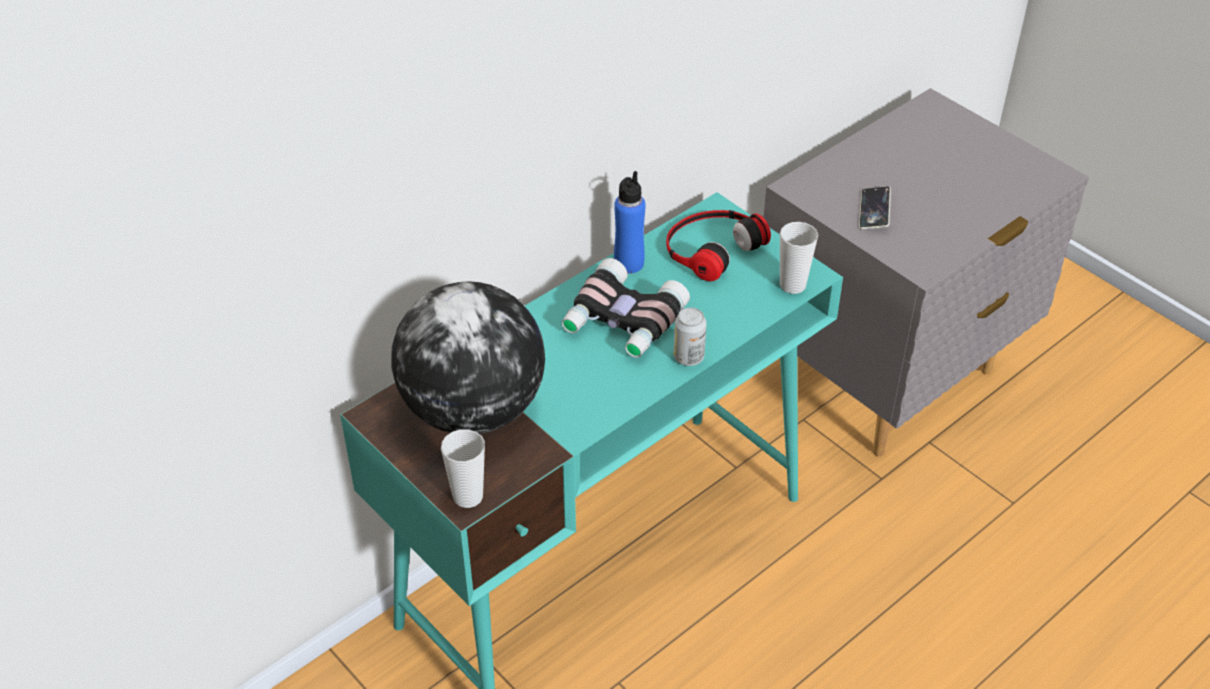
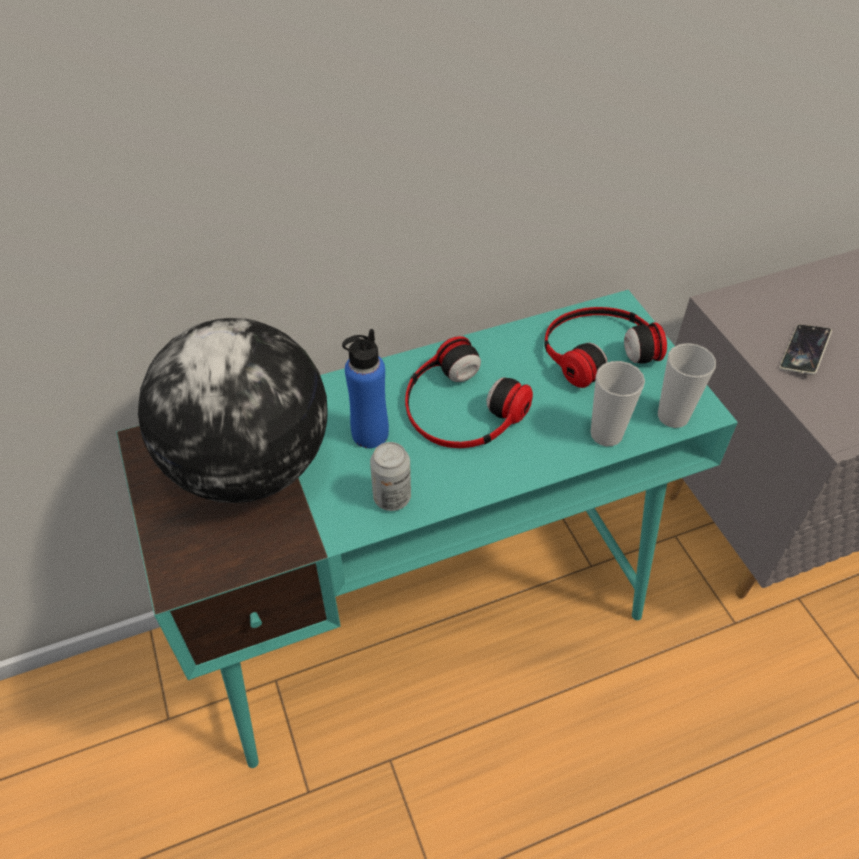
camera: 20 degrees right, 5 degrees up
(468, 496) = (186, 572): cup -> cup (606, 434)
(622, 321) = (460, 408): binoculars -> headphones
(628, 263) = (497, 344): blue bottle -> blue bottle (370, 434)
(688, 357) = (515, 471): can -> can (392, 498)

